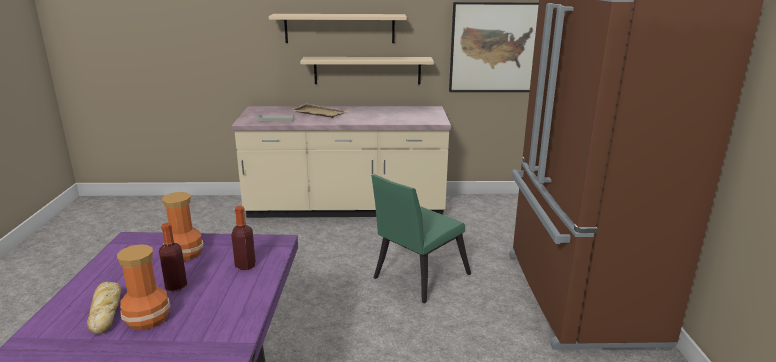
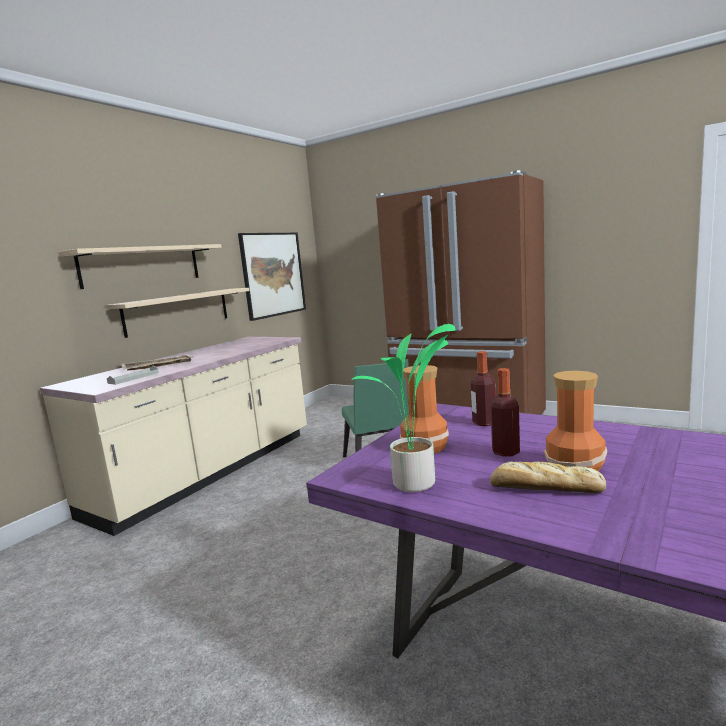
camera: 55 degrees left, 10 degrees down
(114, 265) = (415, 484): none -> potted plant

